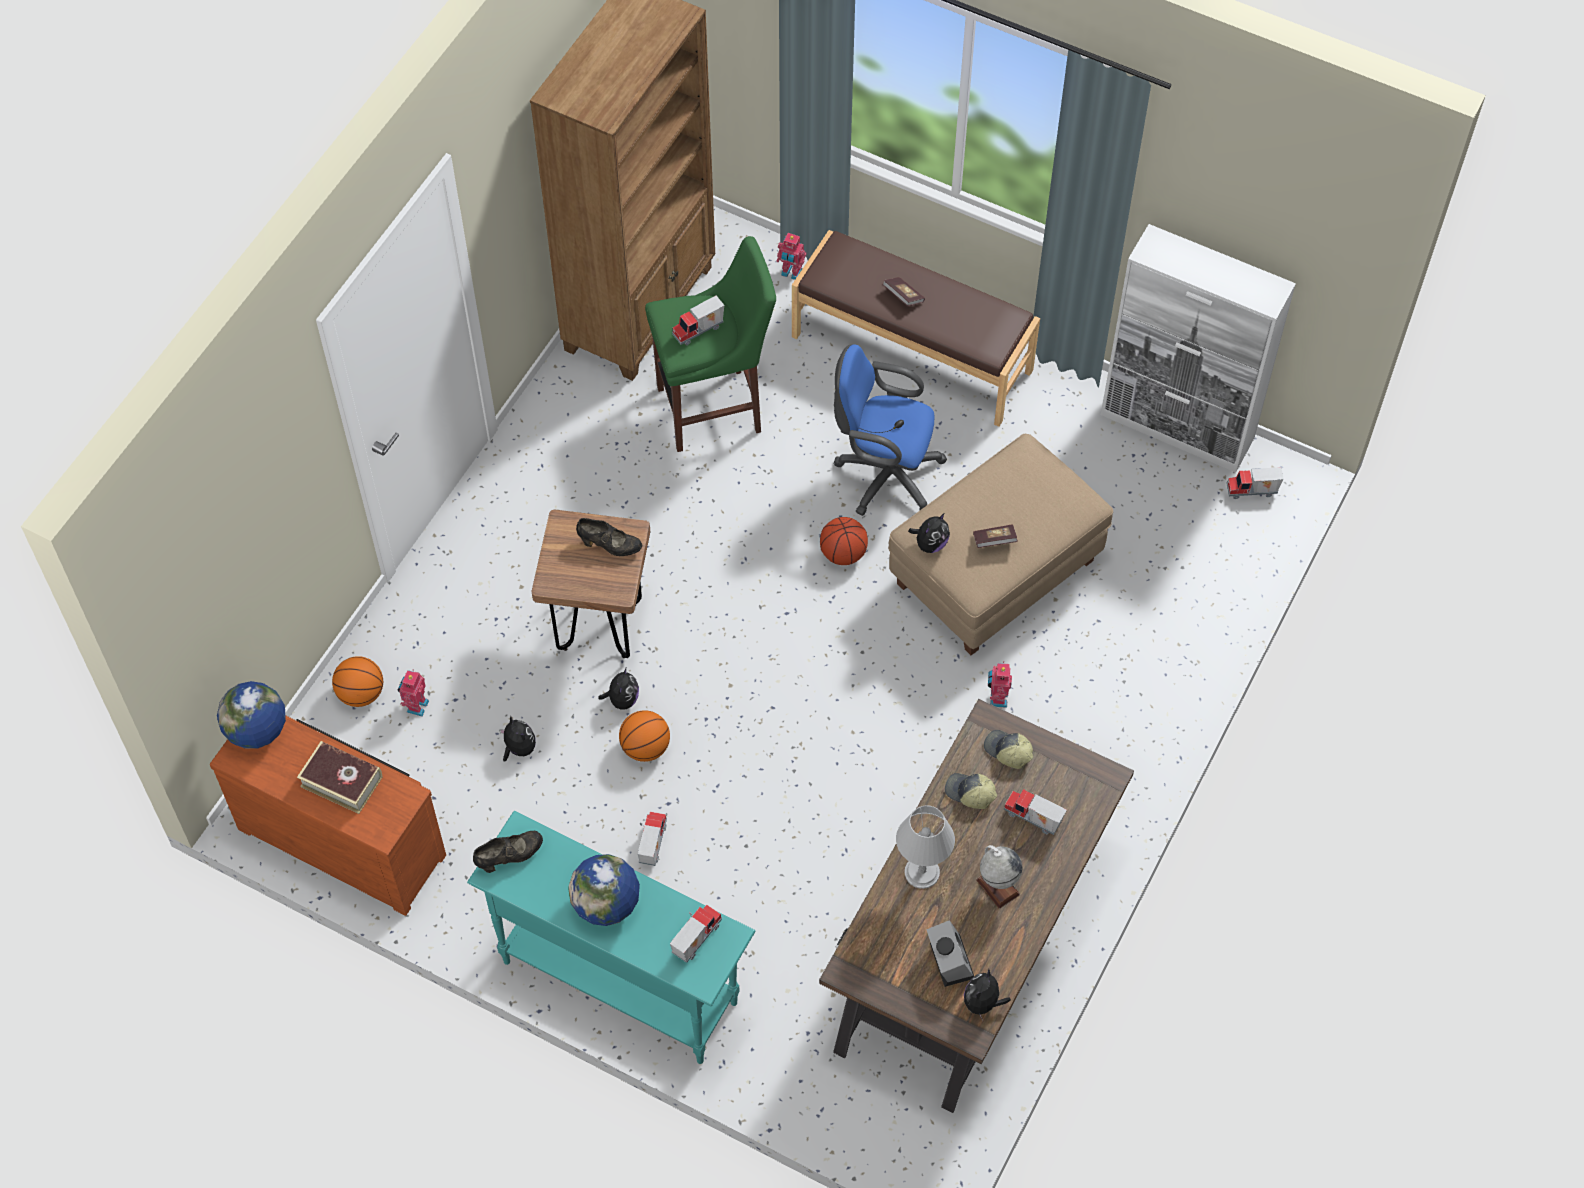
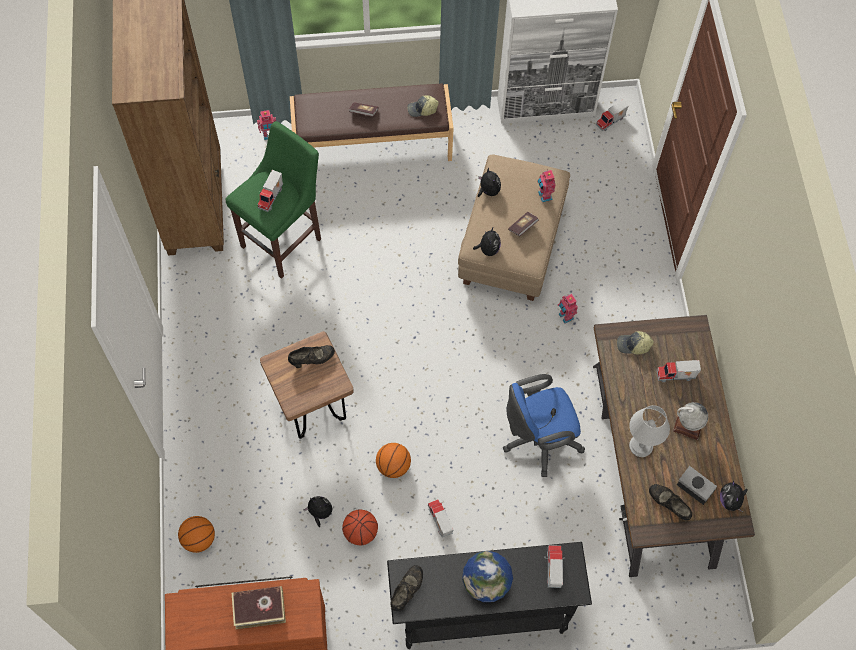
camera: 35 degrees left, 5 degrees up
(257, 731) = (181, 611): globe -> none
(416, 706) = (238, 526): toy robot -> toy robot (544, 196)
(619, 981) = (481, 615): turquoise console table -> black console table
(622, 699) = (359, 445): plush toy -> plush toy (488, 191)
(843, 554) = (420, 283): basketball -> basketball (361, 532)
(883, 475) = (409, 224): blue office chair -> blue office chair (538, 440)
(901, 960) = (668, 505): none -> black shoe
(969, 793) = (631, 383): cap -> cap (422, 109)

